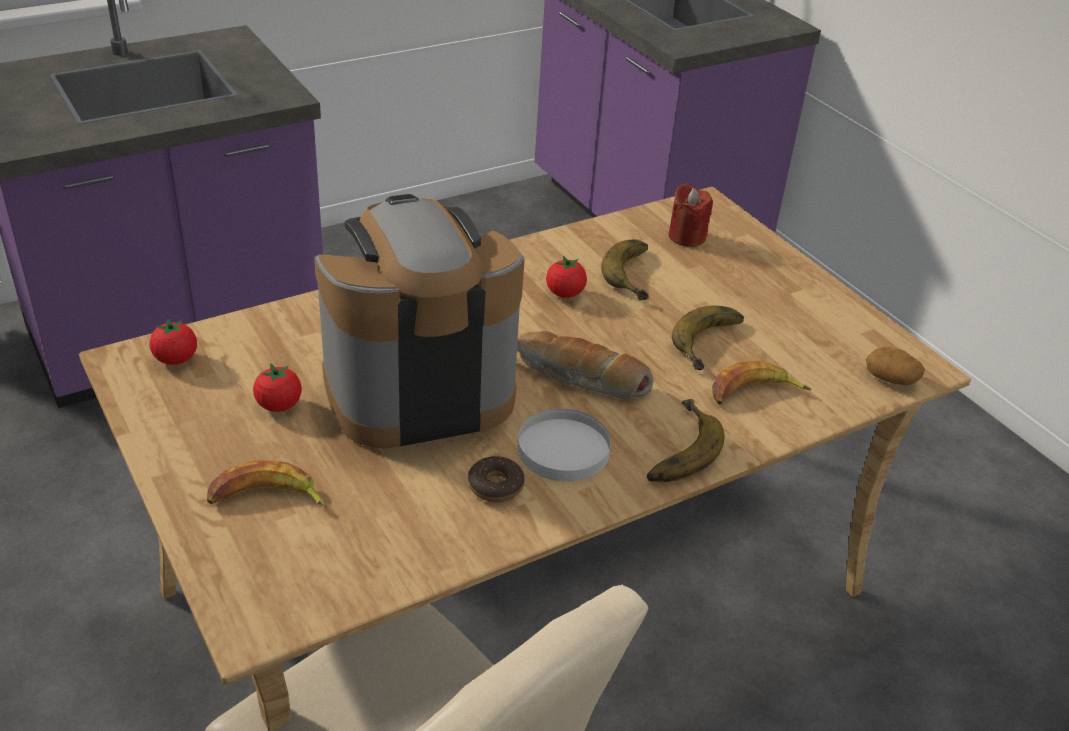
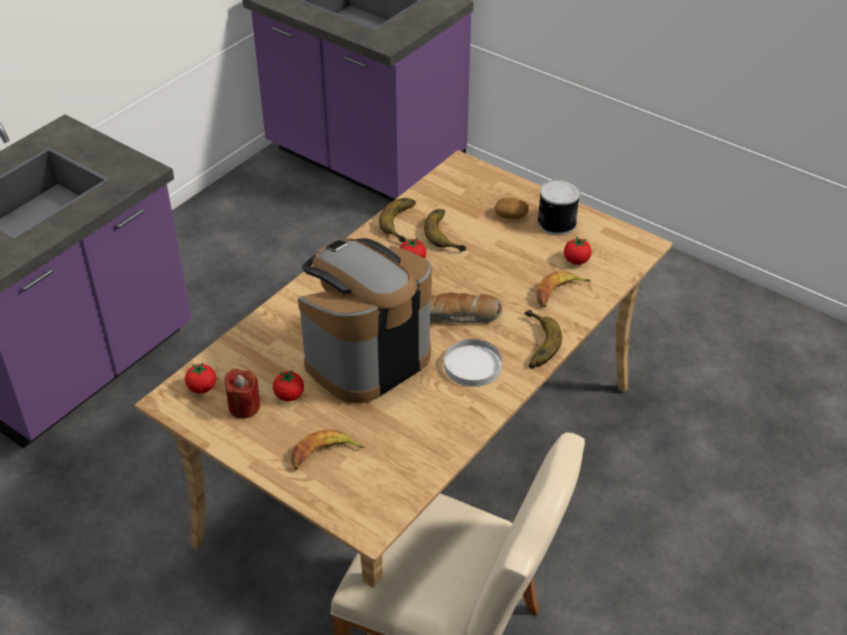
camera: 20 degrees left, 5 degrees up
(495, 486) = (448, 401): donut -> none
(687, 236) = (463, 195): red candle -> red candle (244, 406)
(714, 344) = (520, 267): banana -> banana (405, 223)
(800, 303) = (555, 222): none -> can
(804, 359) = (576, 261): none -> tomato
(891, 378) = (629, 257): potato -> potato (511, 215)

